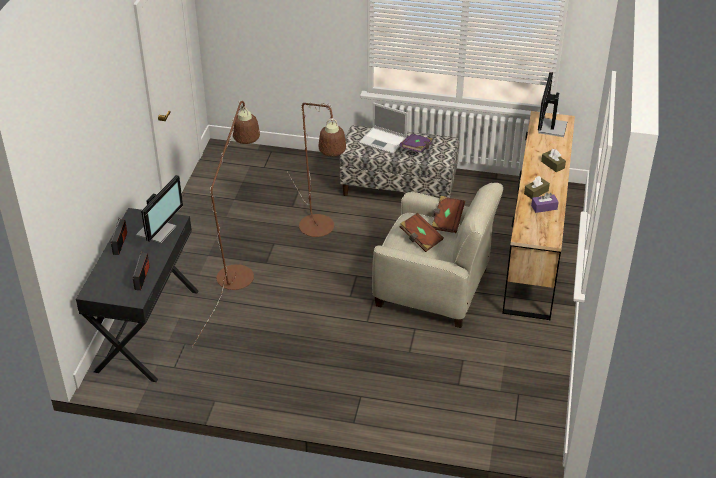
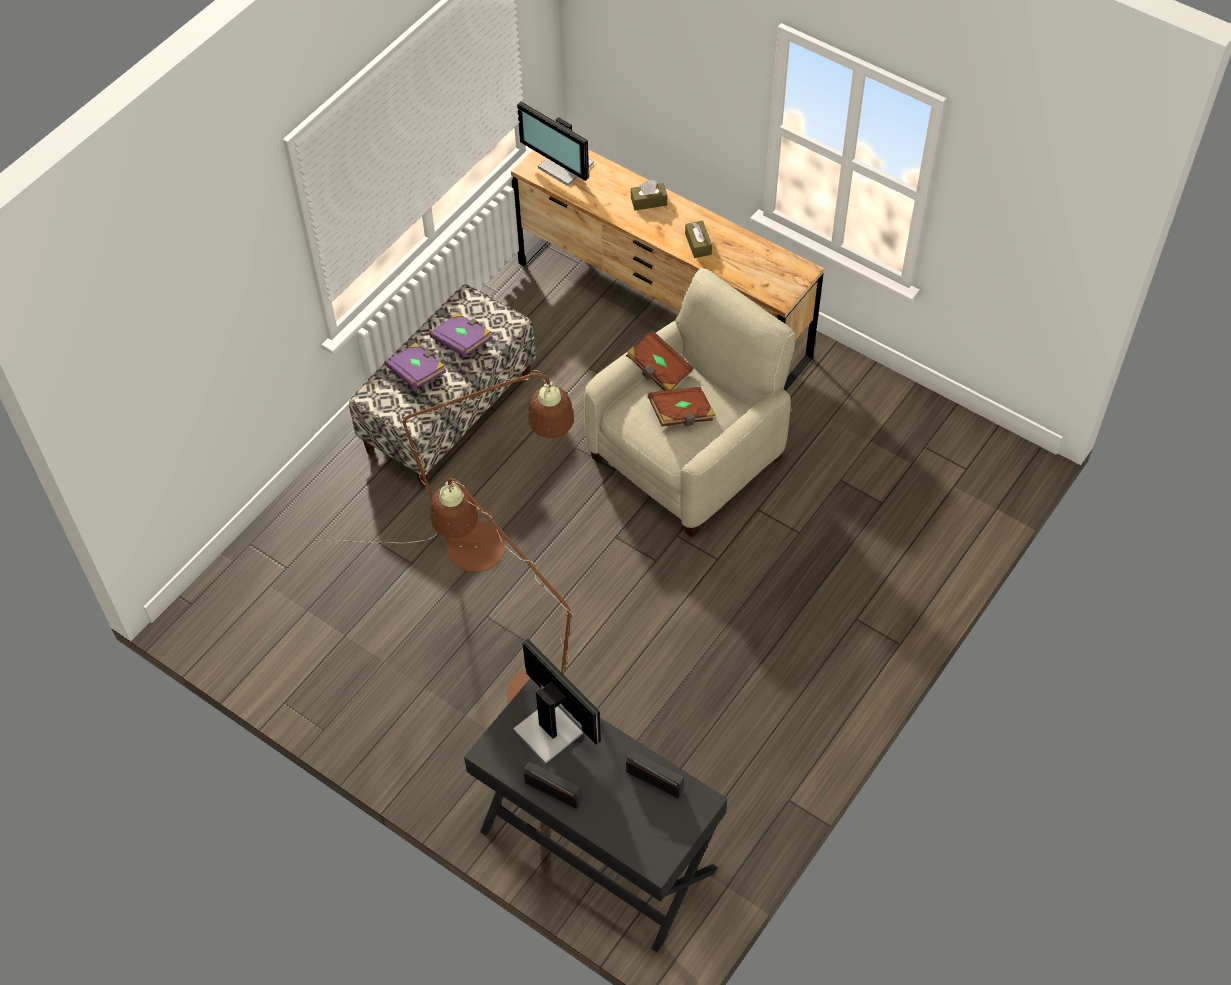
camera: 65 degrees left, 15 degrees up
(383, 141) = (417, 373): laptop -> purple book
(544, 207) = (734, 249): purple tissue box -> none

